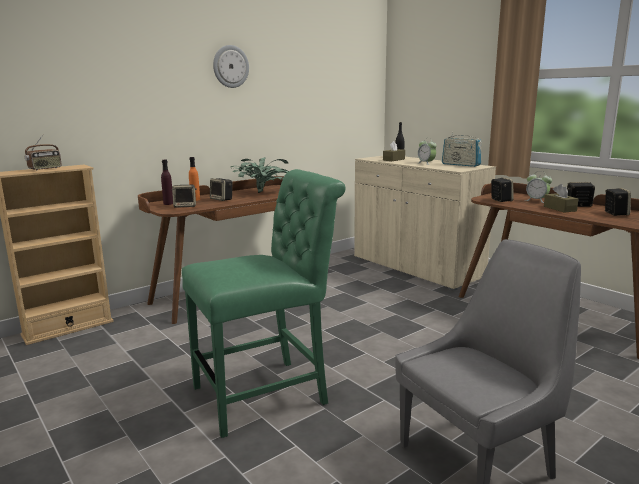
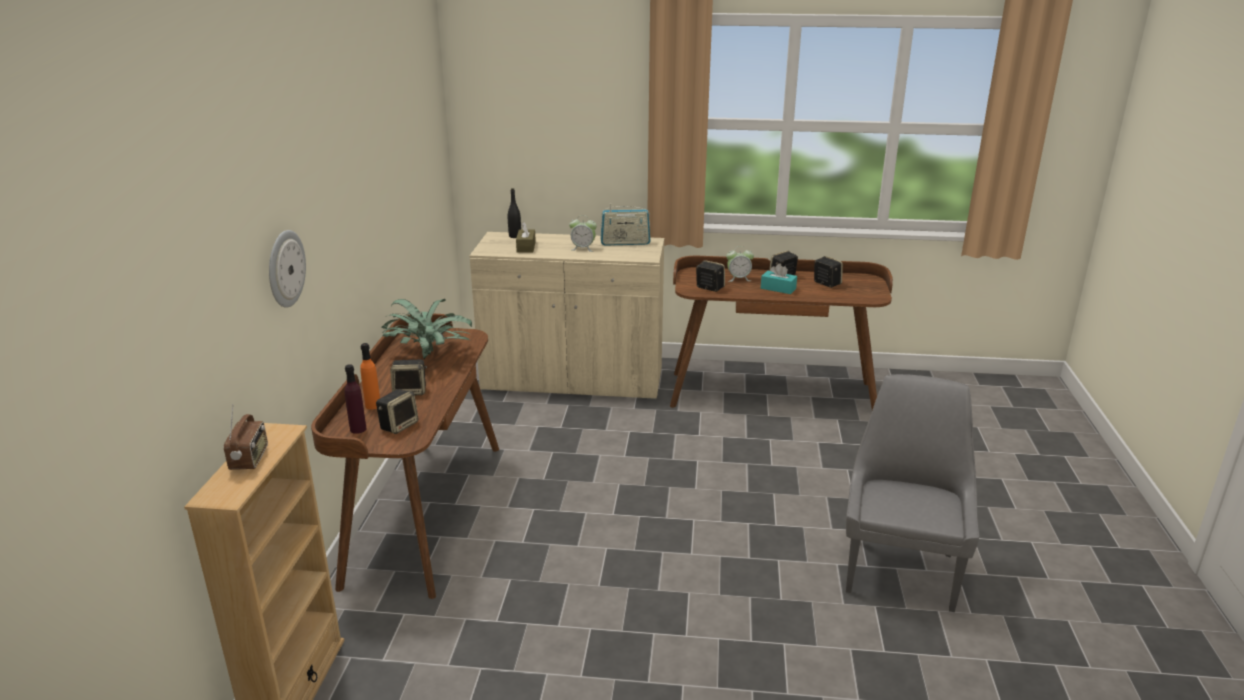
camera: 45 degrees left, 10 degrees up
(230, 66) = (344, 174): wall clock -> wall clock (285, 268)
(267, 393) = (684, 614): green chair -> none
(559, 209) = (778, 288): brown tissue box -> turquoise tissue box

